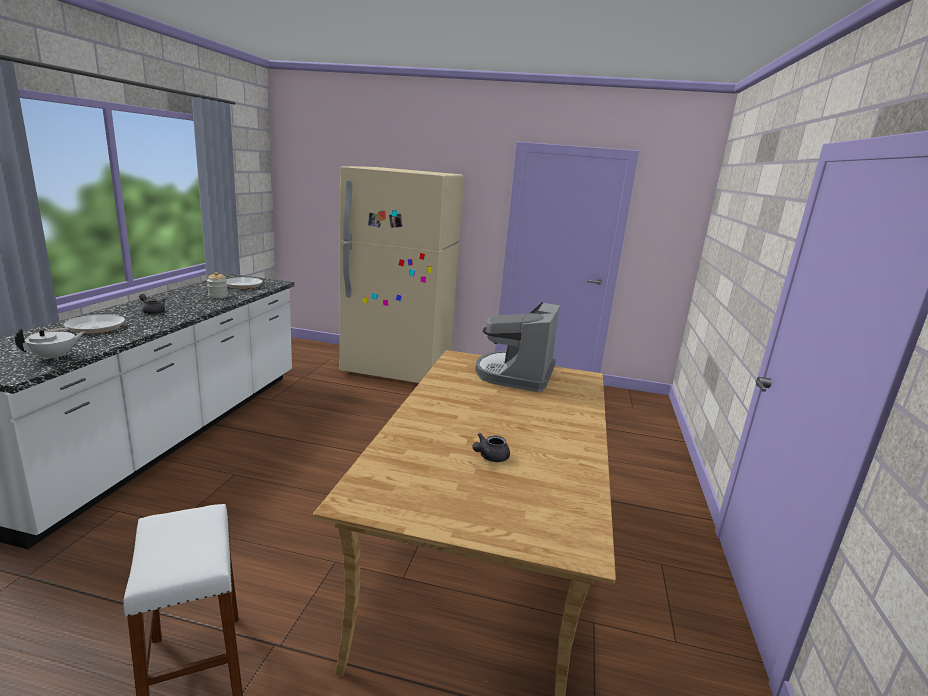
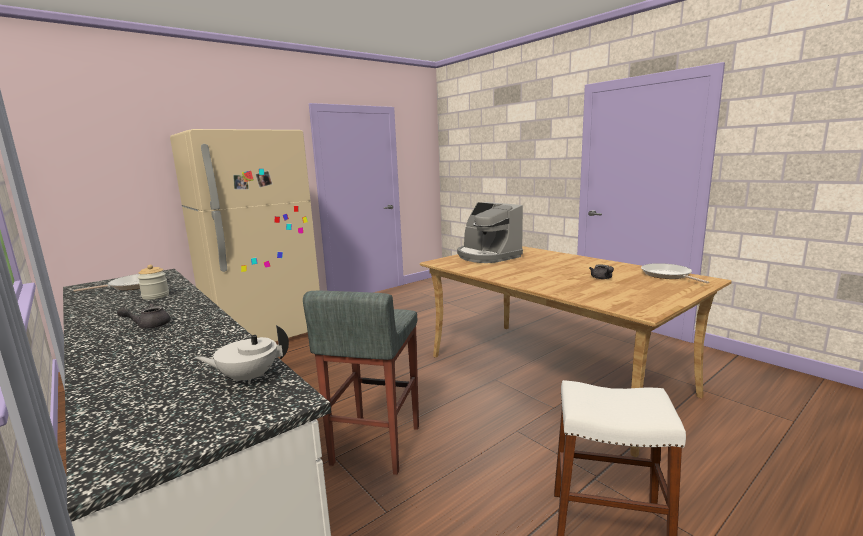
camera: 50 degrees left, 5 degrees down
(55, 357) = (249, 378): white teapot -> white teapot turned 90 degrees counterclockwise
(91, 328) = (156, 357): frying pan -> frying pan (668, 275)
(261, 486) = (374, 445): none -> grey stool

